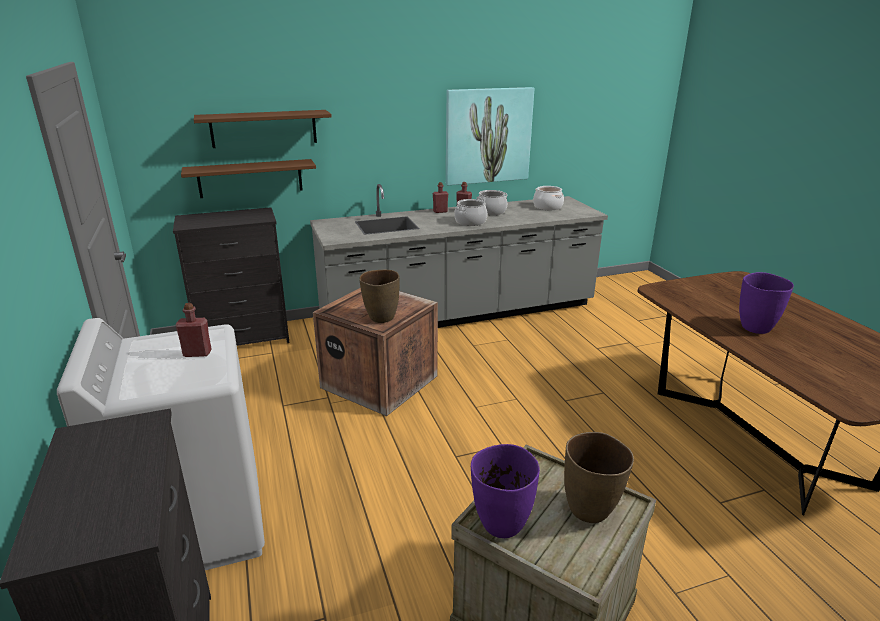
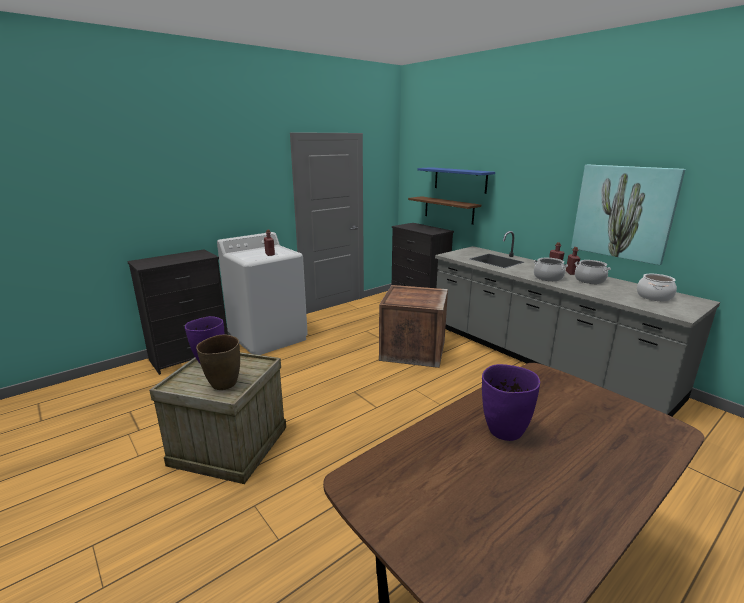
camera: 70 degrees right, 5 degrees down
(264, 128) = (460, 180): brown shelf -> blue shelf
(381, 318) = (400, 300): brown vase -> none

